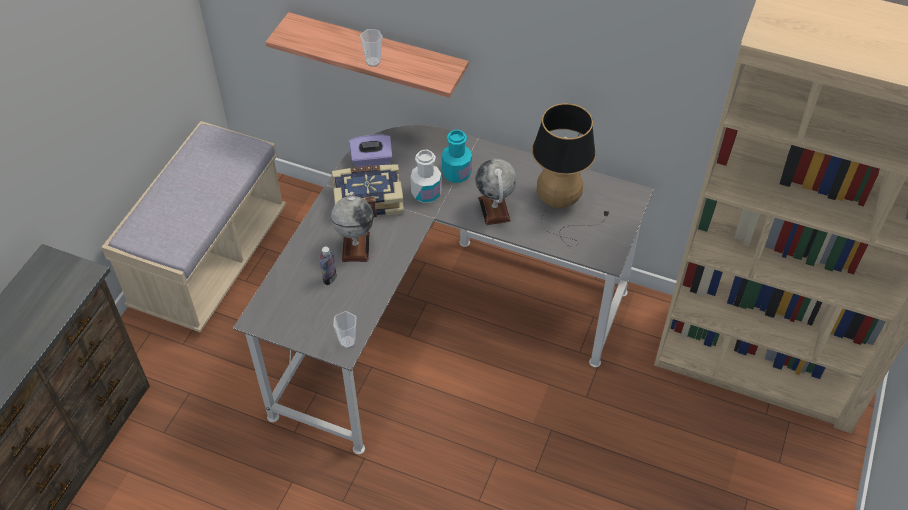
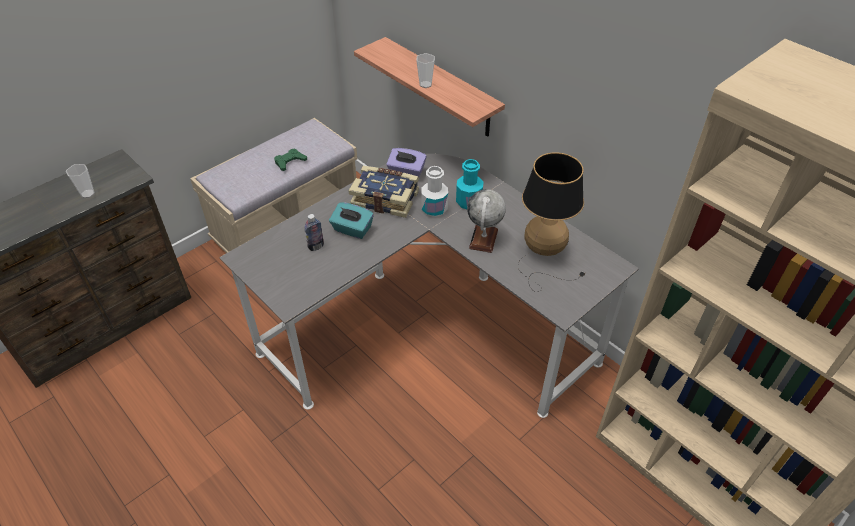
camera: 25 degrees right, 5 degrees down
(212, 187) = (290, 162): none -> green game controller
(347, 342) = (296, 299): cup -> cup (87, 194)
(355, 246) = (352, 229): globe -> turquoise tissue box

